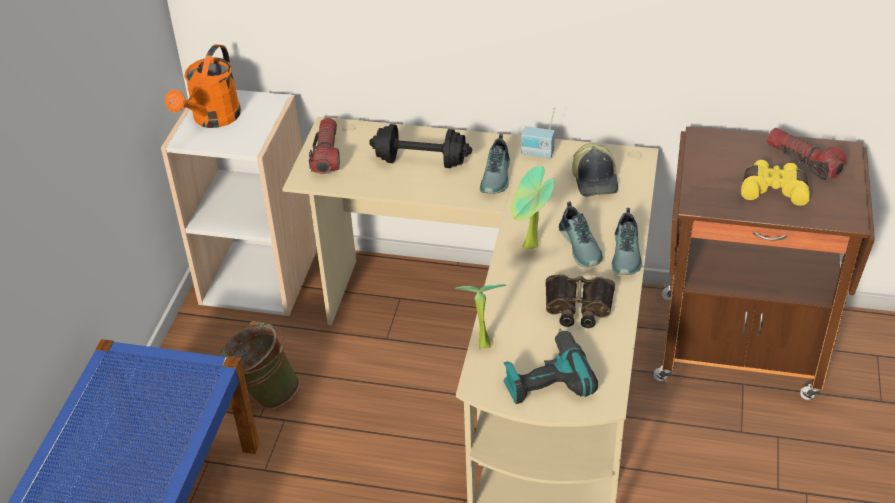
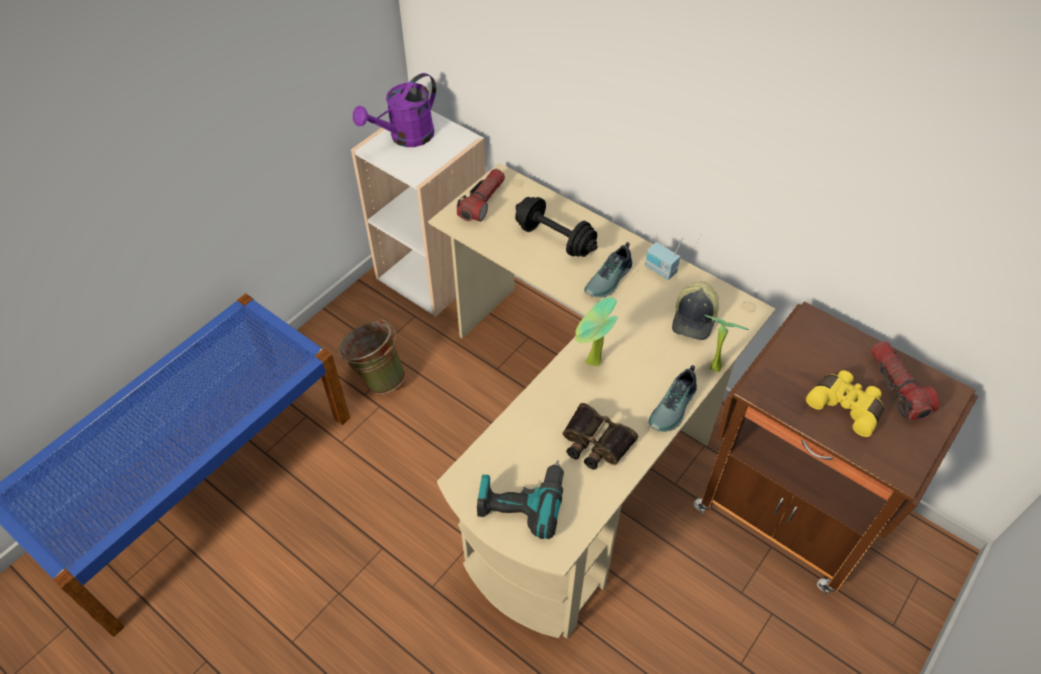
camera: 25 degrees right, 10 degrees up
(212, 119) = (405, 138): orange watering can -> purple watering can
(481, 342) = (490, 440): potted plant -> potted plant (713, 364)
(581, 245) = (638, 381): shoe -> none

